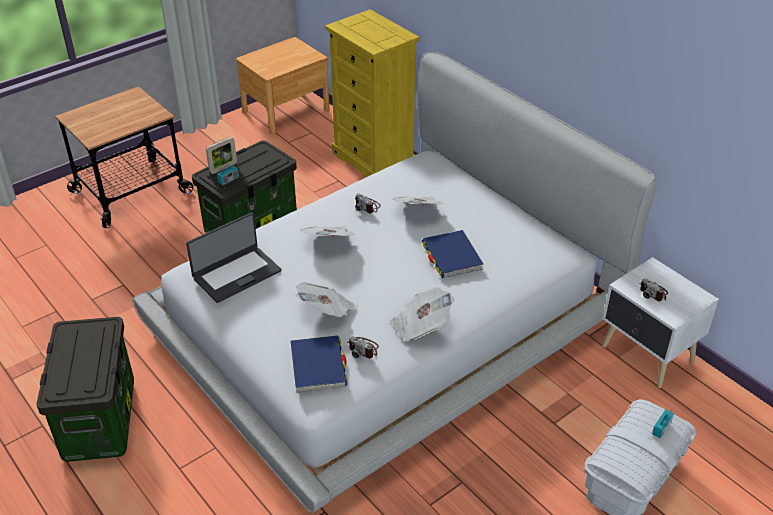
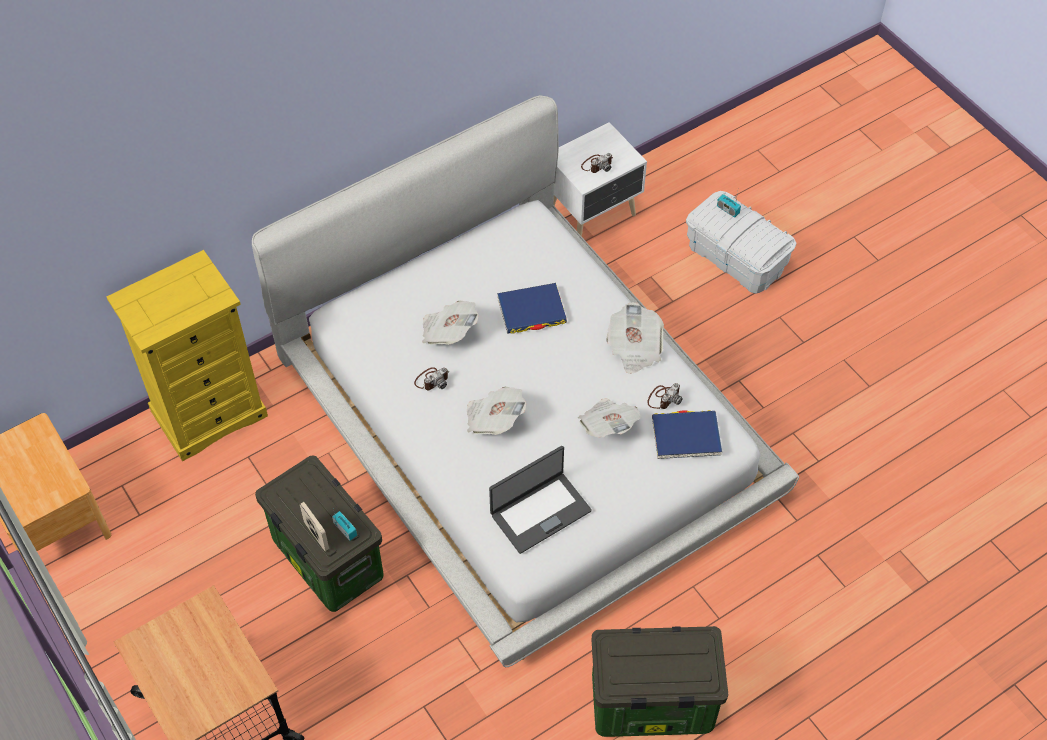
camera: 85 degrees left, 15 degrees up
(236, 274) = (540, 512): laptop -> laptop turned 90 degrees clockwise

